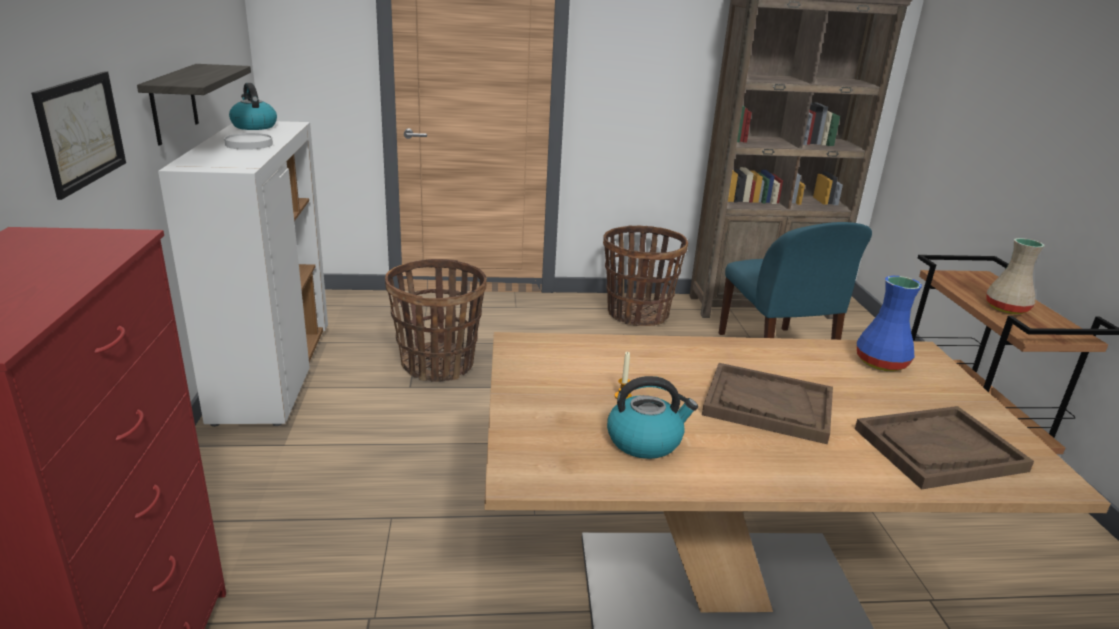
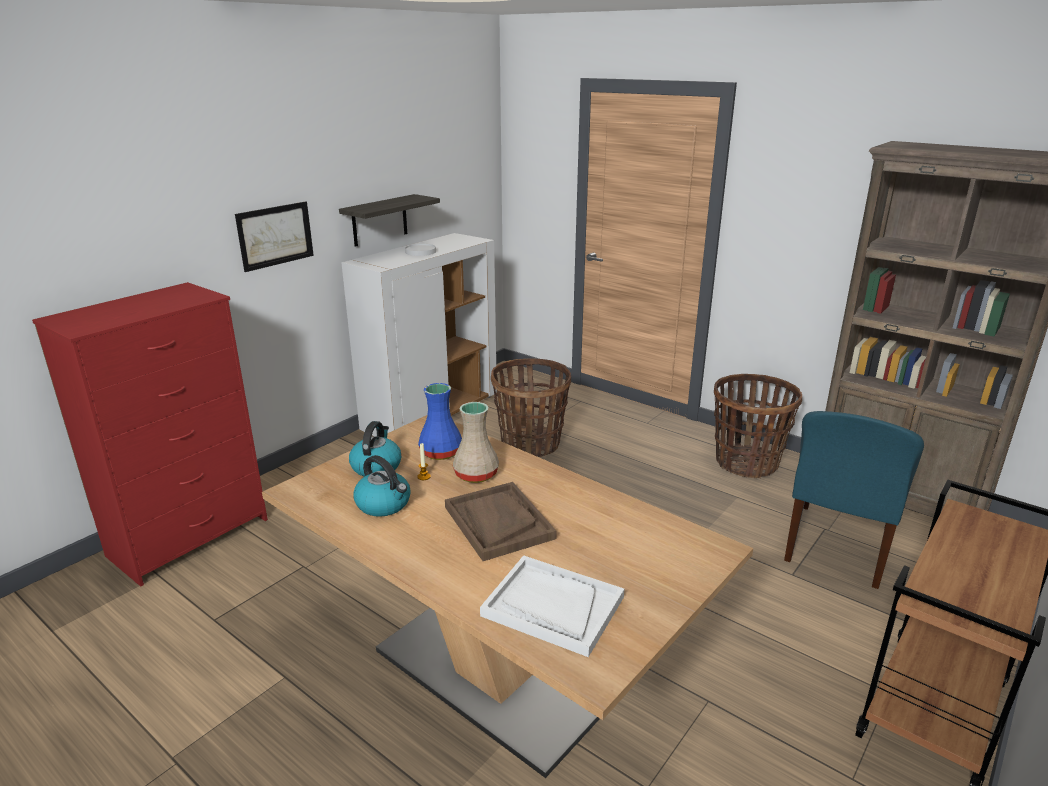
camera: 45 degrees right, 0 degrees up
(254, 126) = (452, 239): kettle -> kettle (376, 466)
(881, 363) = (655, 540): blue vase -> blue vase (440, 453)
(939, 450) = (552, 606): brown tray -> white tray
(1006, 309) = (964, 568): beige vase -> beige vase (474, 475)

